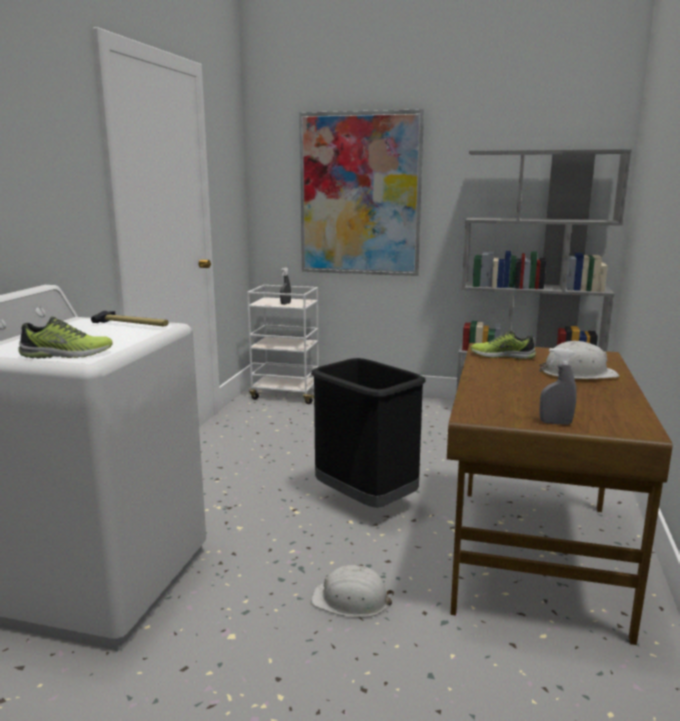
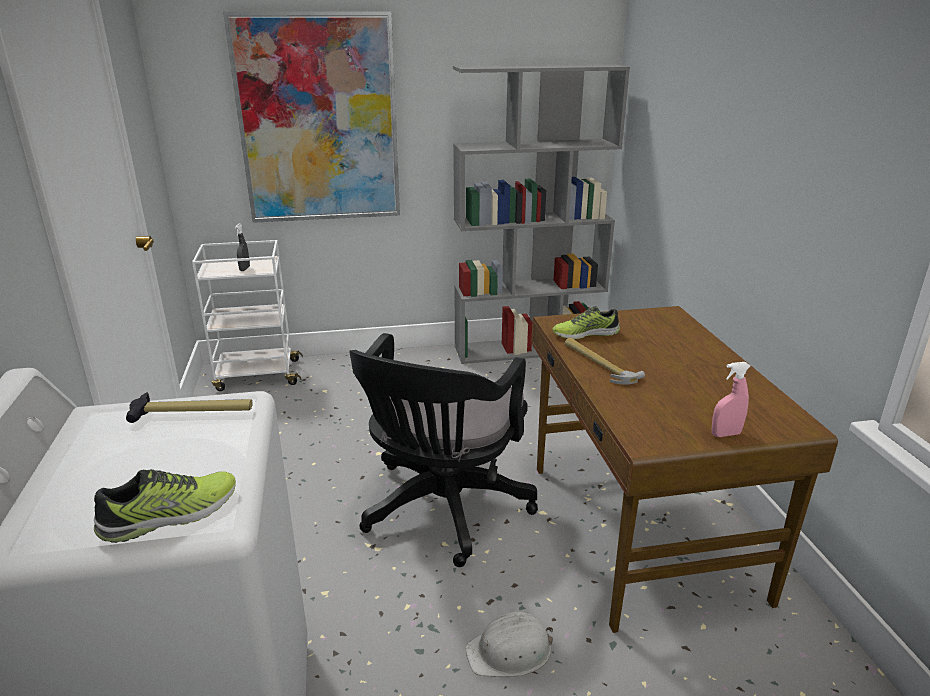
camera: 25 degrees left, 10 degrees up
(364, 501) = (442, 511): black trash can -> black office chair
(491, 372) = (599, 363): none -> hammer
(555, 423) = (725, 434): grey spray bottle -> pink spray bottle
(578, 373) = (676, 348): white hard hat -> none

